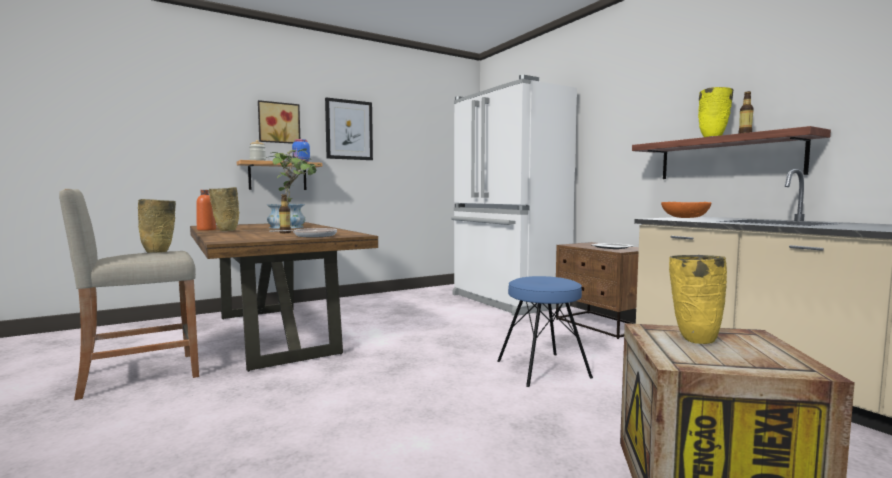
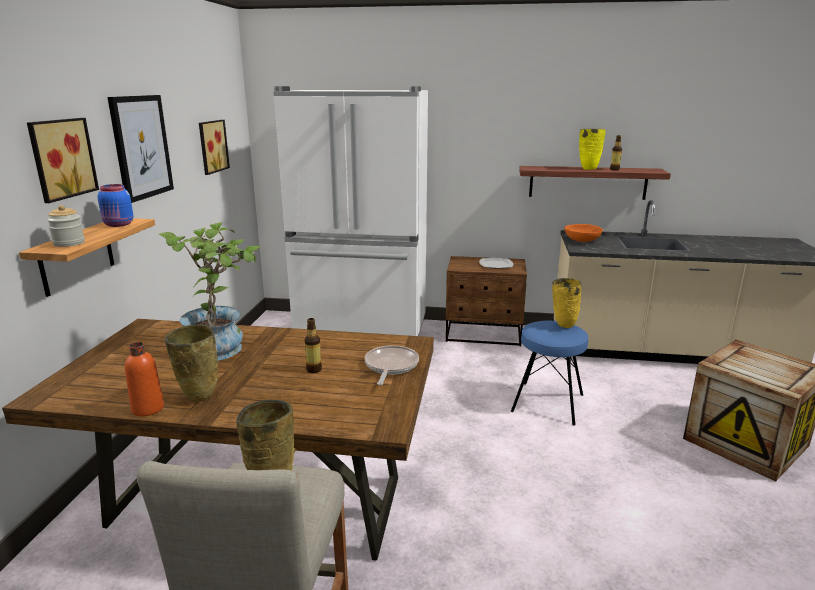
camera: 50 degrees left, 15 degrees up
(425, 143) = (211, 146): none -> picture
(694, 339) = (747, 364): yellow vase -> yellow vase (563, 325)

